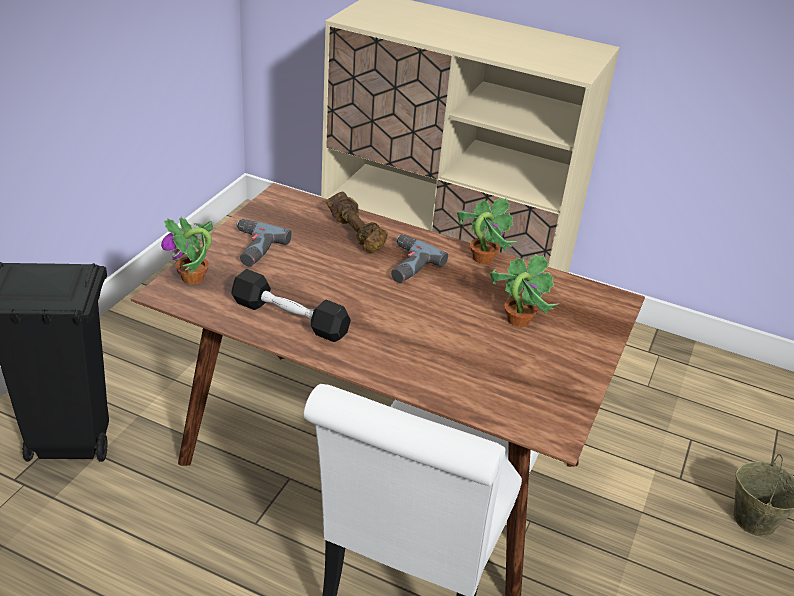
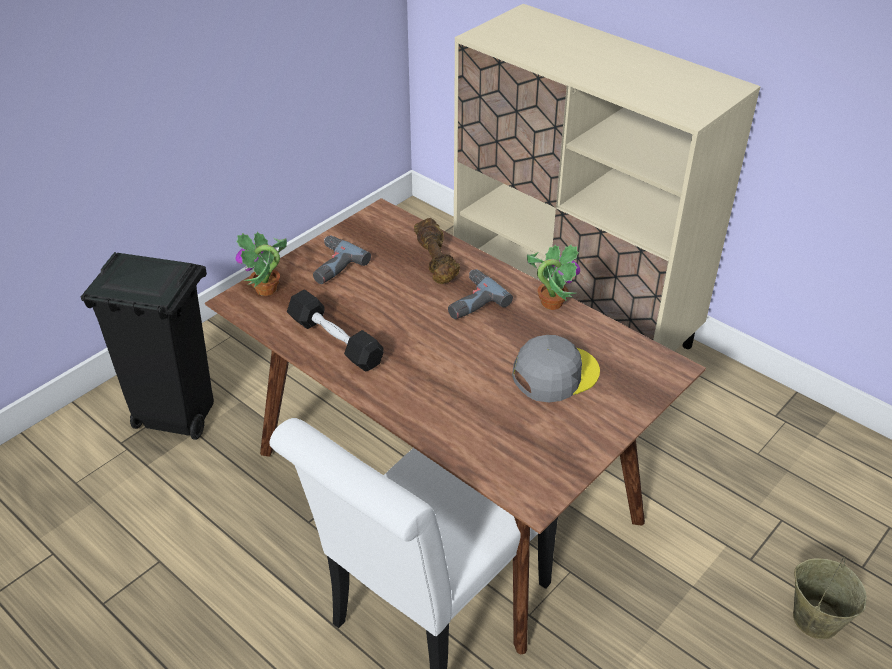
camera: 20 degrees right, 5 degrees up
(517, 319) = (554, 374): potted plant -> grey cap

